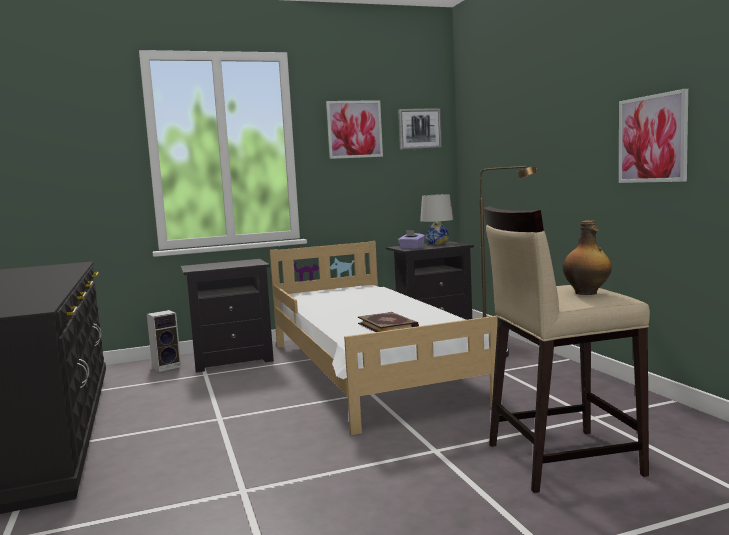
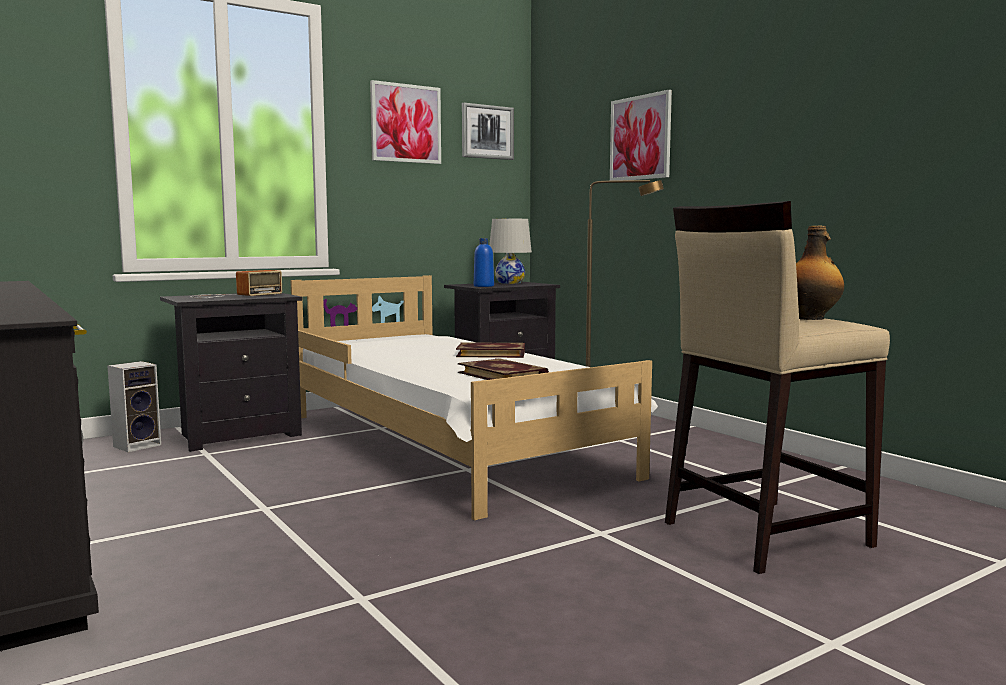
camera: 15 degrees left, 0 degrees up
(225, 264) = (232, 295): none -> radio
(398, 304) = (491, 353): none -> book
(411, 248) = (483, 286): purple tissue box -> blue bottle
(652, 139) = (827, 147): picture -> picture (640, 138)

